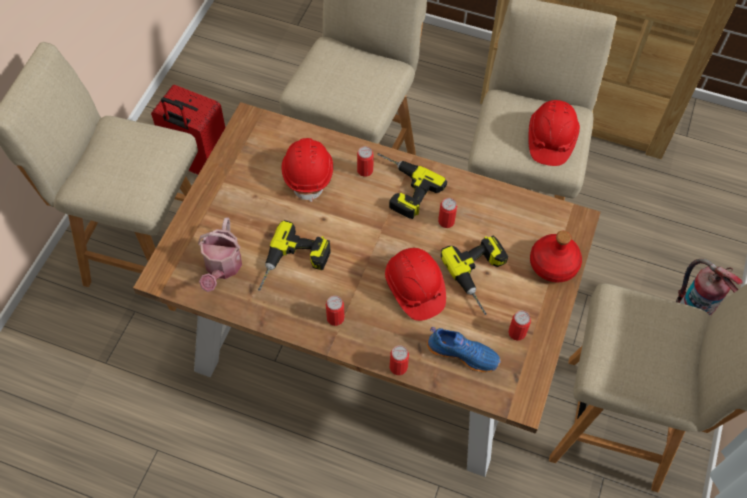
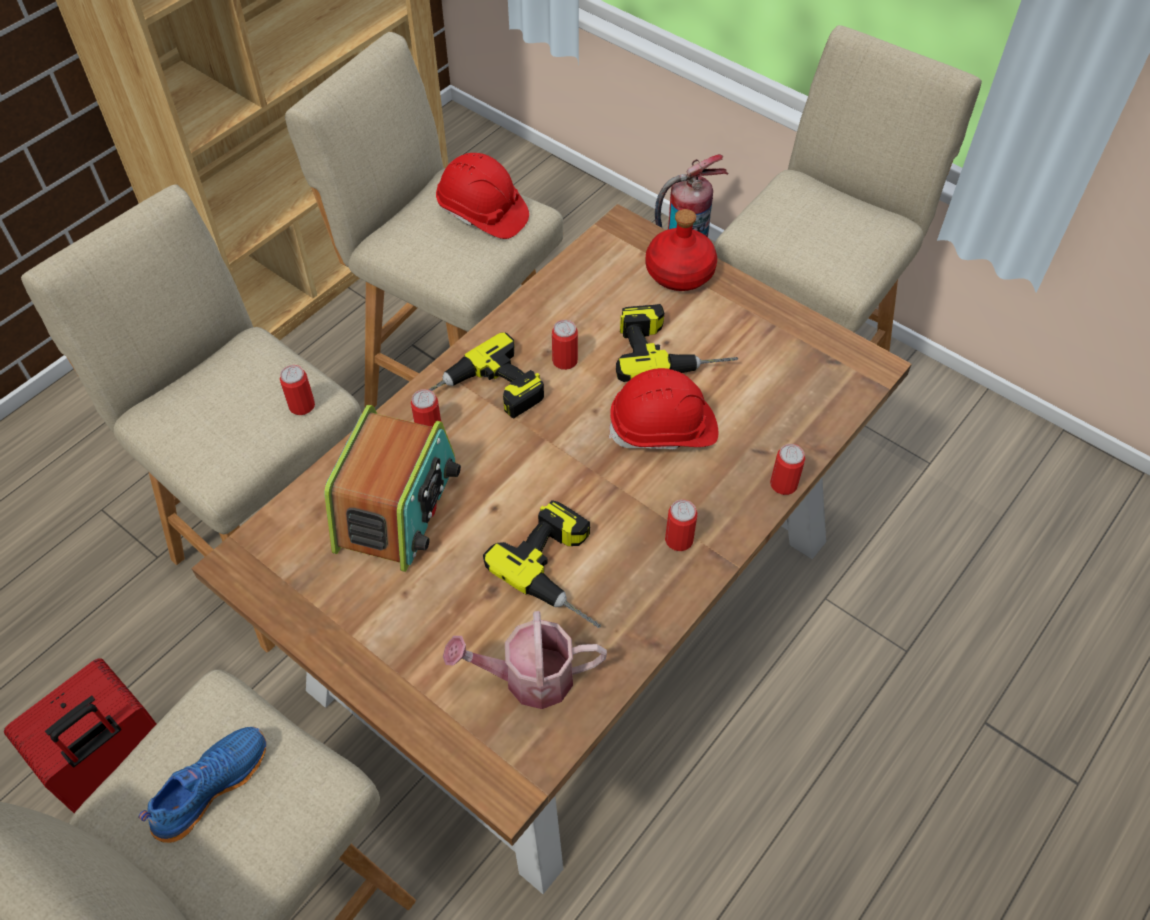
camera: 70 degrees left, 5 degrees down
(222, 268) = (528, 678): watering can -> watering can turned 150 degrees clockwise
(308, 173) = (397, 505): red hard hat -> radio
(463, 353) = (782, 405): blue shoe -> blue shoe (210, 785)
(517, 332) = (768, 340): can -> can (302, 405)

